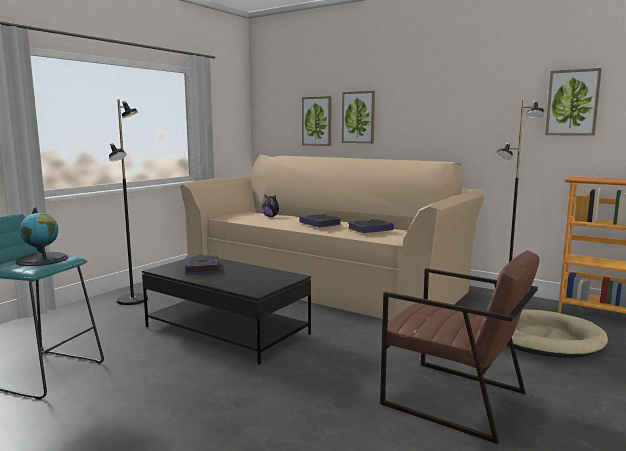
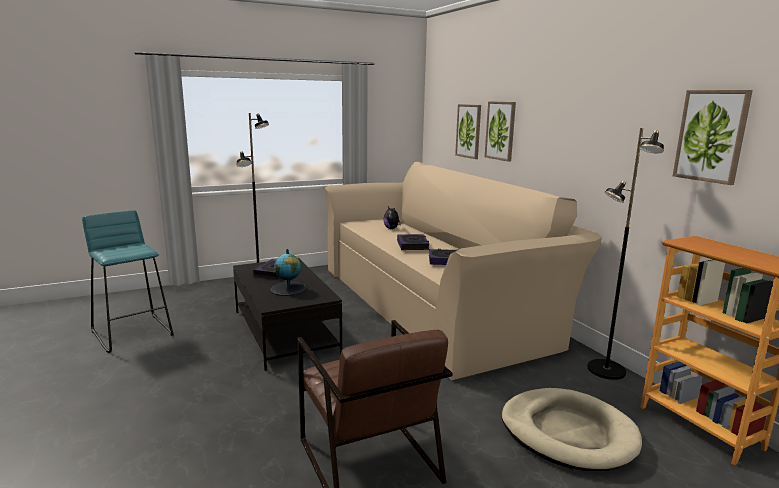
camera: 30 degrees right, 5 degrees up
(42, 259) = (129, 249): globe -> globe (288, 289)

